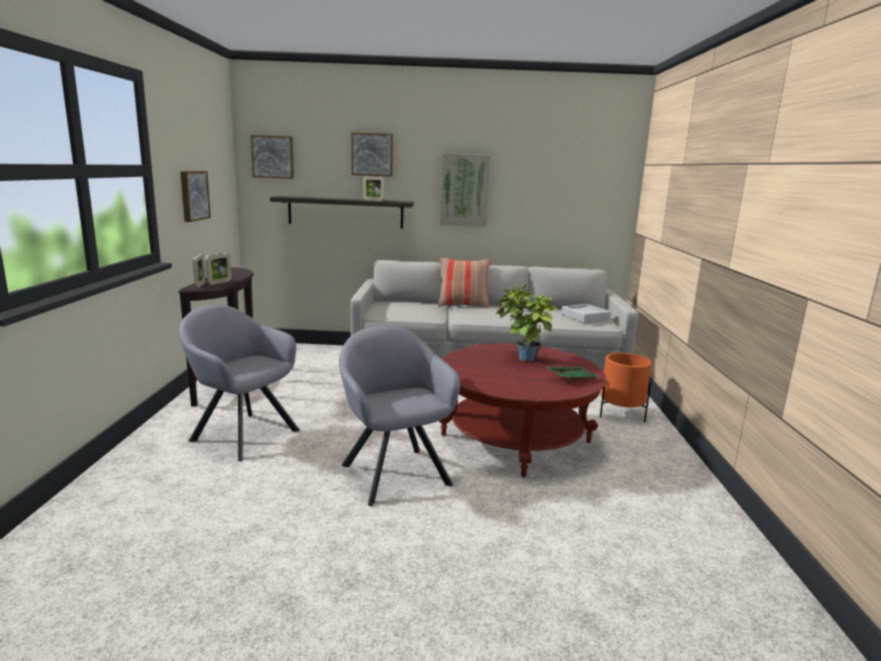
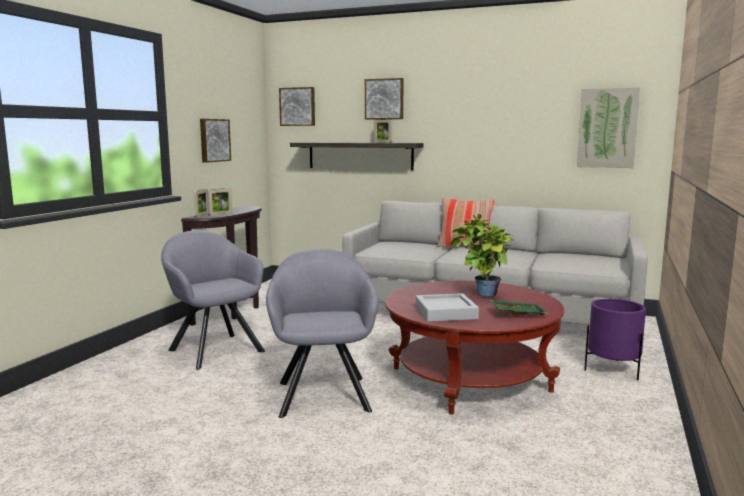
camera: 20 degrees right, 5 degrees down
(464, 190) = (474, 130): picture -> picture (607, 128)
(585, 317) = (593, 261): grey tray -> grey tray (446, 313)
(620, 414) = (612, 370): orange planter -> purple planter

